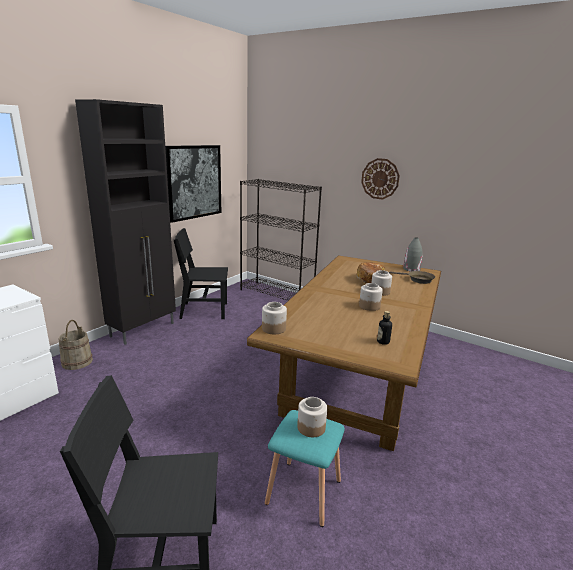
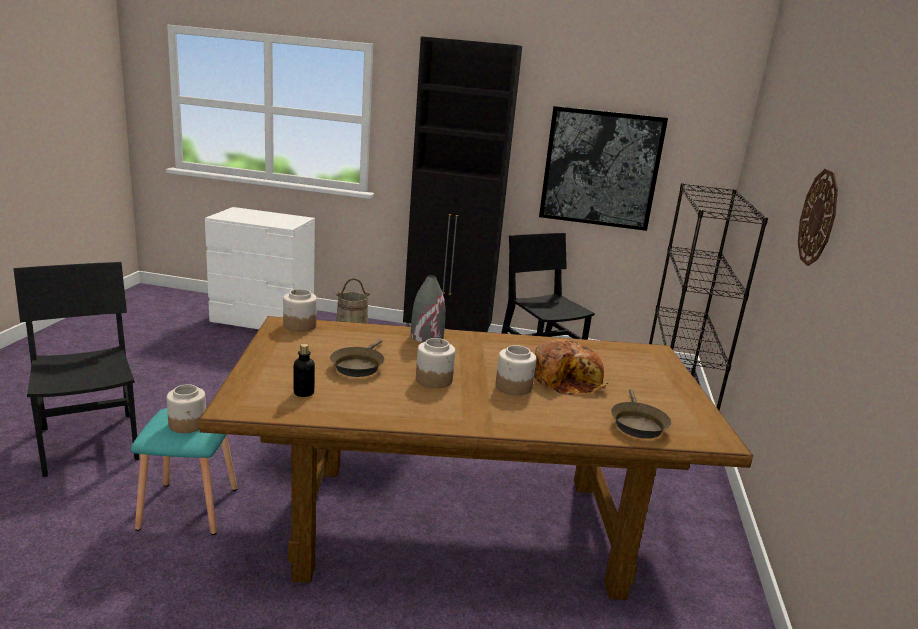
camera: 65 degrees right, 0 degrees up
(347, 321) = (358, 366): none -> brown frying pan
(411, 269) = (700, 417): grey vase -> grey vase (426, 336)

